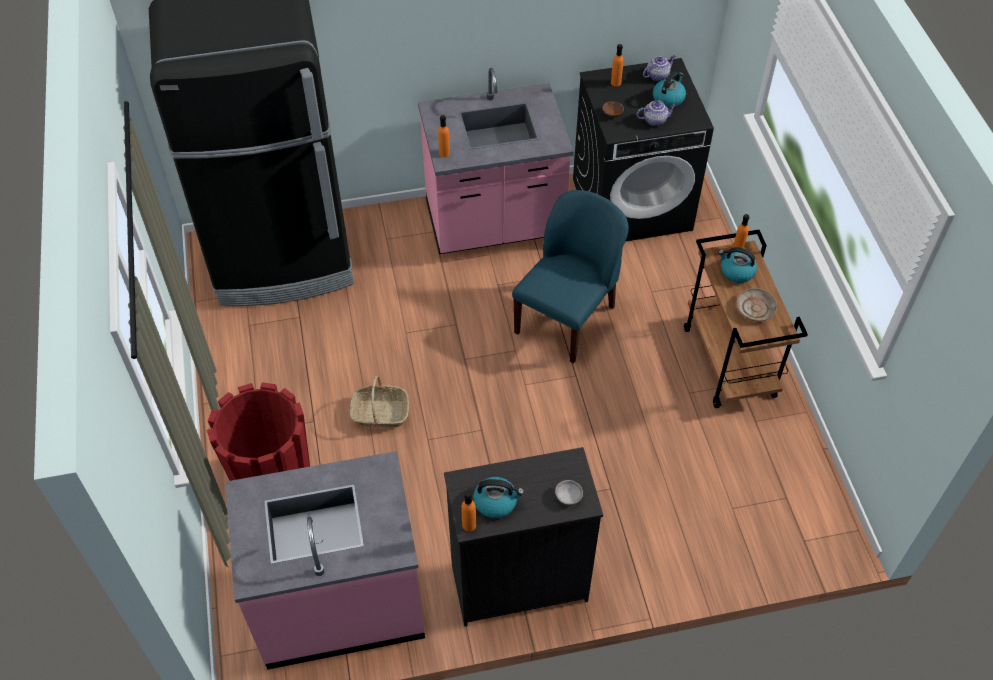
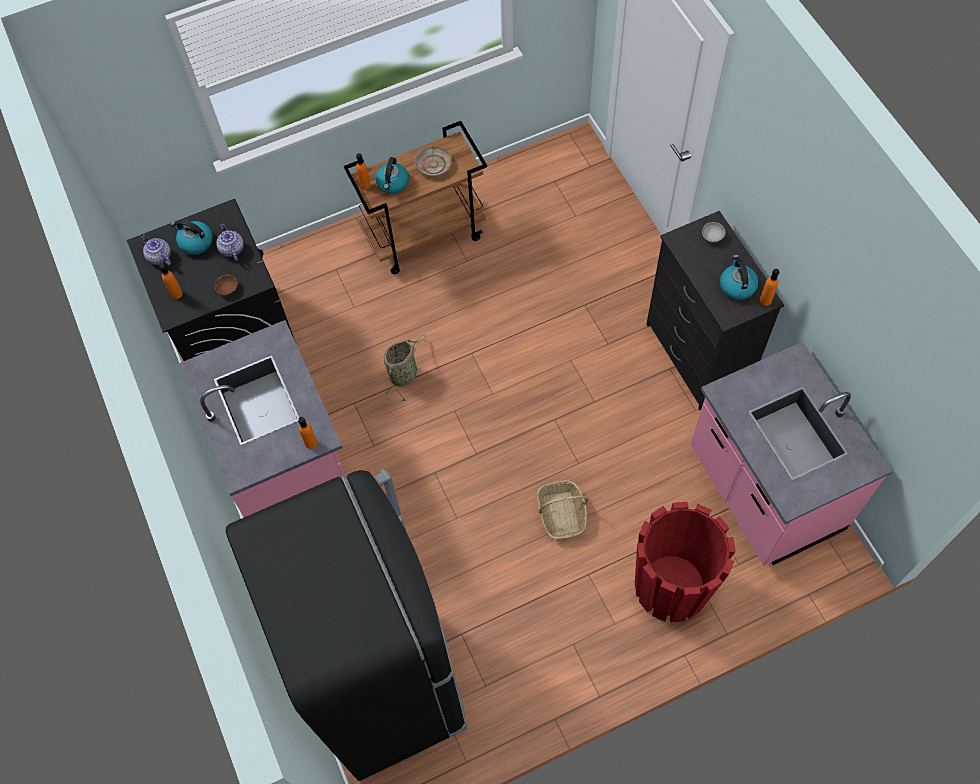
camera: 100 degrees left, 10 degrees up
(566, 318) = (404, 373): blue chair -> basket

